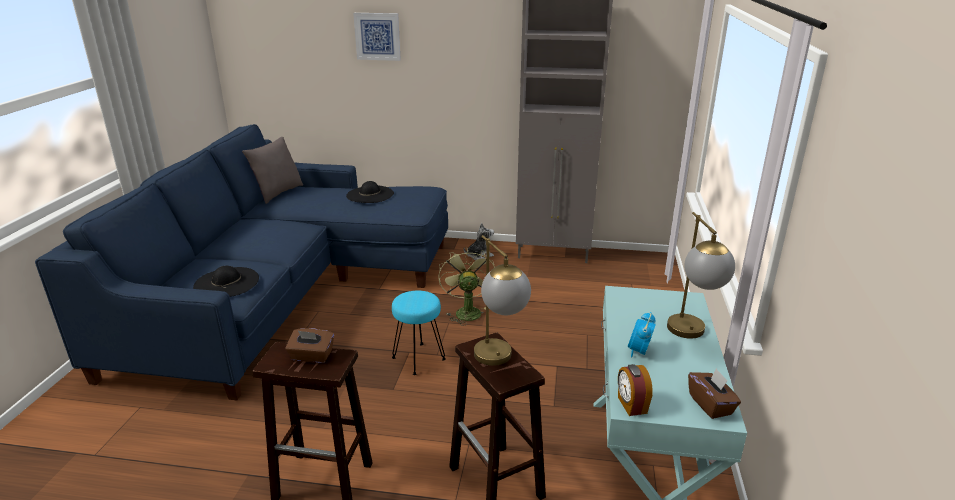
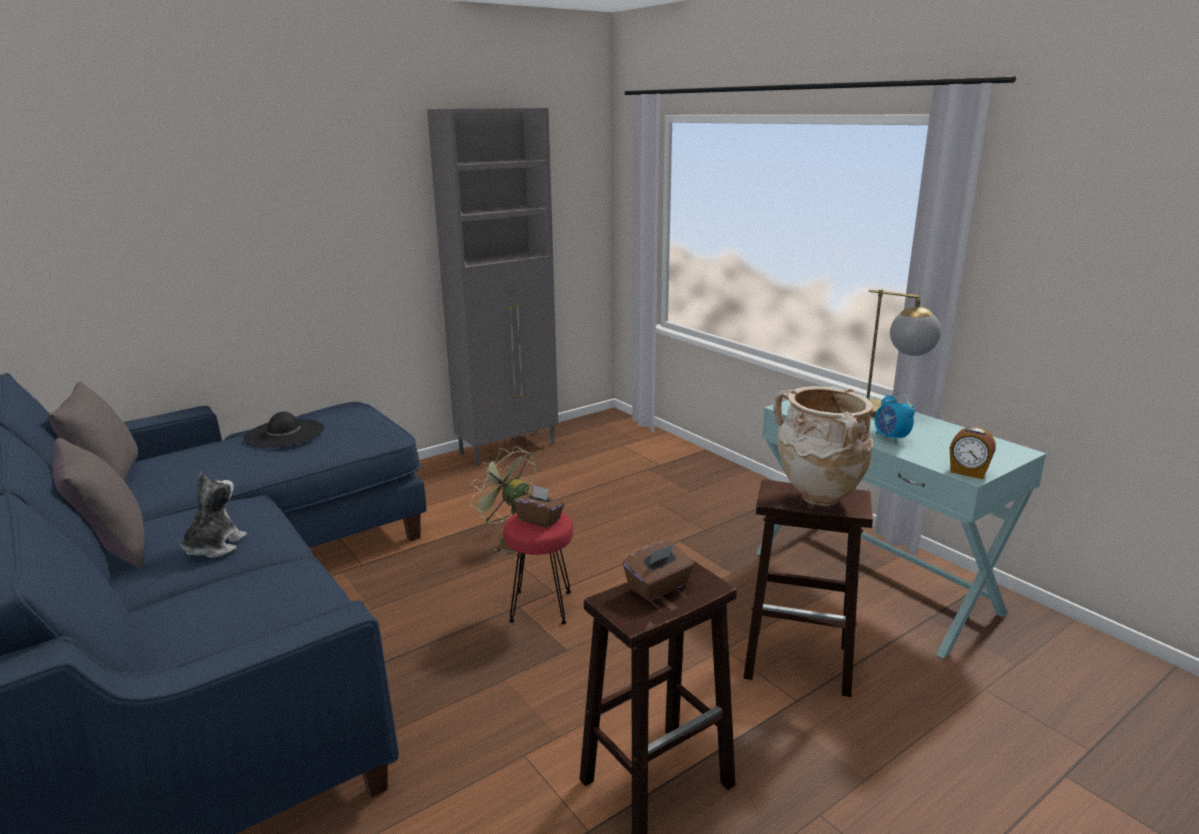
camera: 45 degrees left, 5 degrees down
(226, 282) = (275, 609): black hat -> none
(231, 228) = (112, 551): none -> grey pillow
(377, 36) = (210, 191): picture -> none
(418, 359) = (542, 607): turquoise stool -> red stool
(479, 256) = (430, 480): plush toy -> plush toy (214, 547)
(499, 362) = (817, 498): table lamp -> beige vase
(711, 405) = (998, 448): brown tissue box -> brown tissue box (539, 519)

